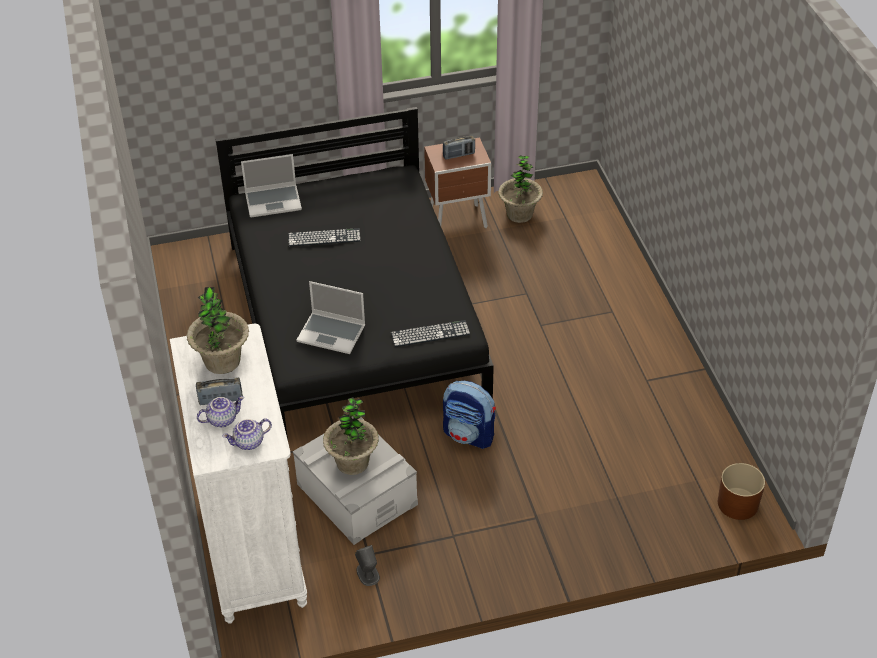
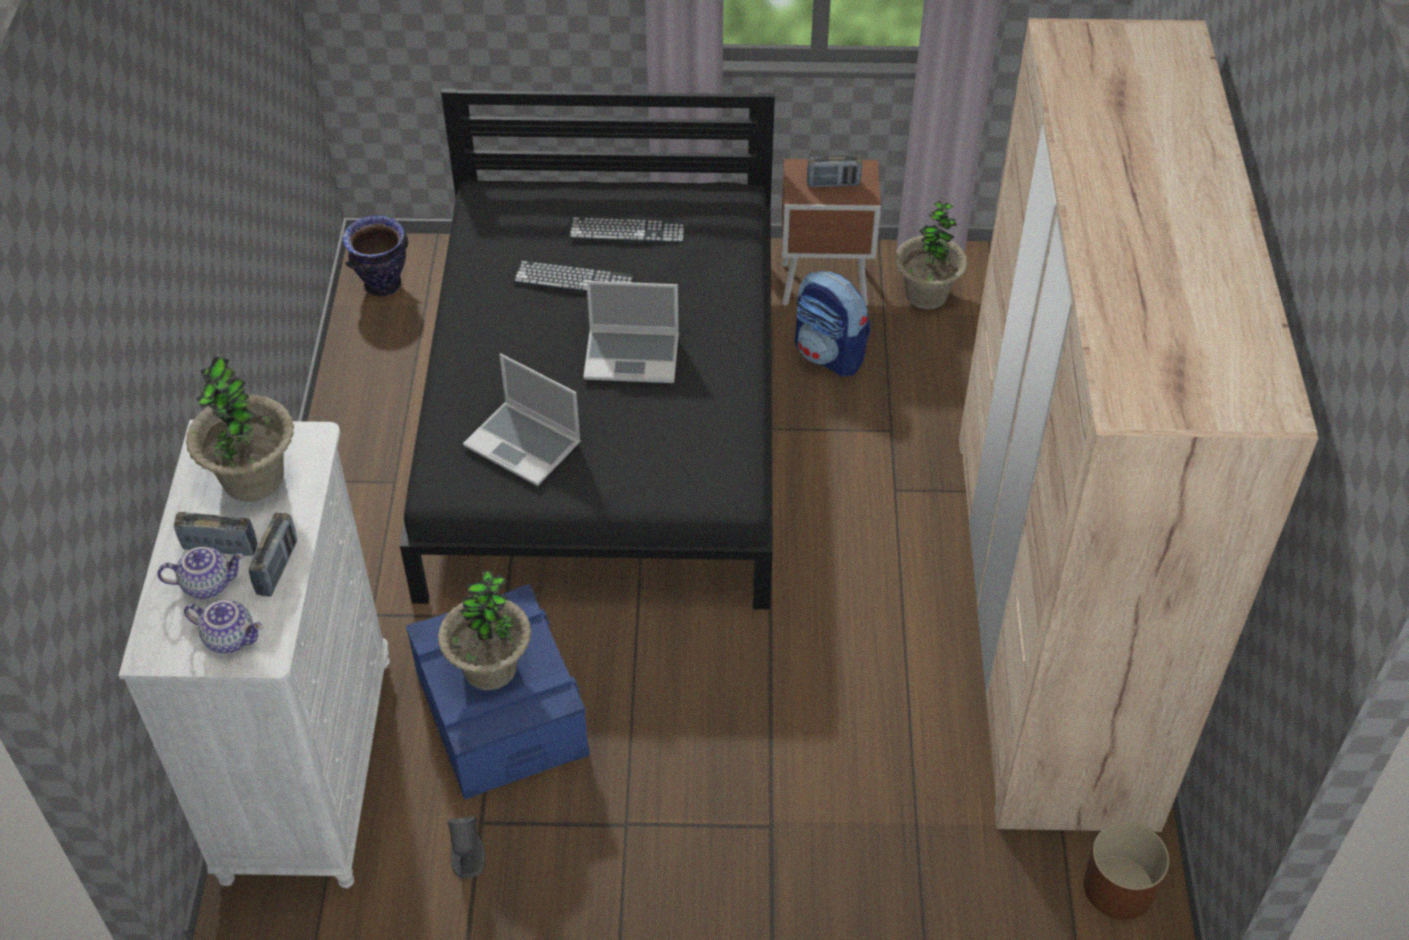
camera: 15 degrees right, 5 degrees up
(185, 272) = (382, 285): none -> vase
(249, 443) = (231, 637): teapot -> teapot turned 150 degrees counterclockwise
(258, 403) = (277, 568): none -> radio
(274, 201) = (521, 203): laptop -> laptop (633, 356)
(356, 494) = (501, 713): grey storage box -> blue storage box
(430, 333) = (678, 479): keyboard -> keyboard (627, 230)
(469, 435) = (714, 653): backpack -> backpack (829, 354)
(653, 375) = (1051, 619): none -> beige wardrobe

